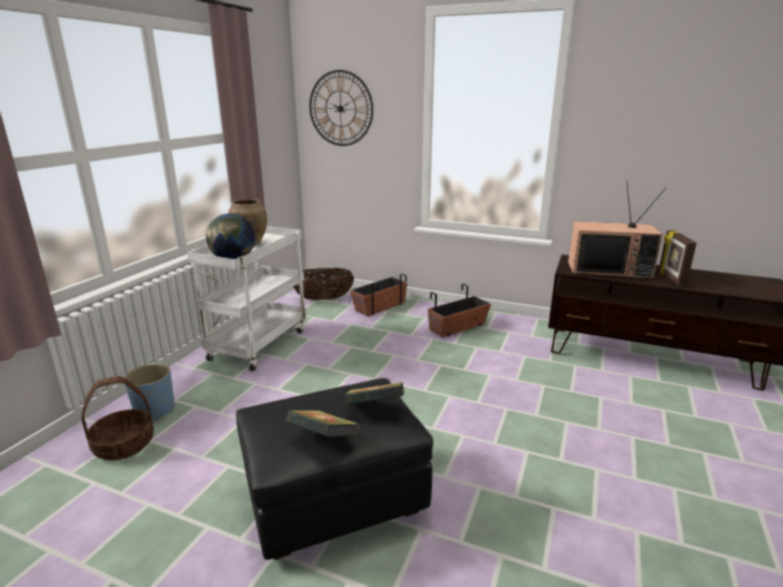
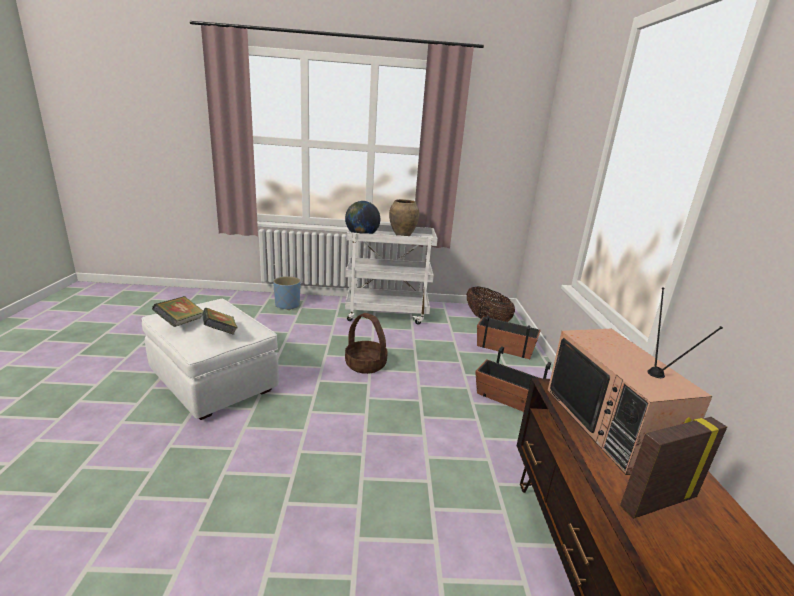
camera: 65 degrees right, 0 degrees up
(123, 445) = (252, 307): basket -> basket (365, 364)
(334, 497) = (214, 382): black ottoman -> white ottoman
(340, 108) = (562, 143): wall clock -> none

